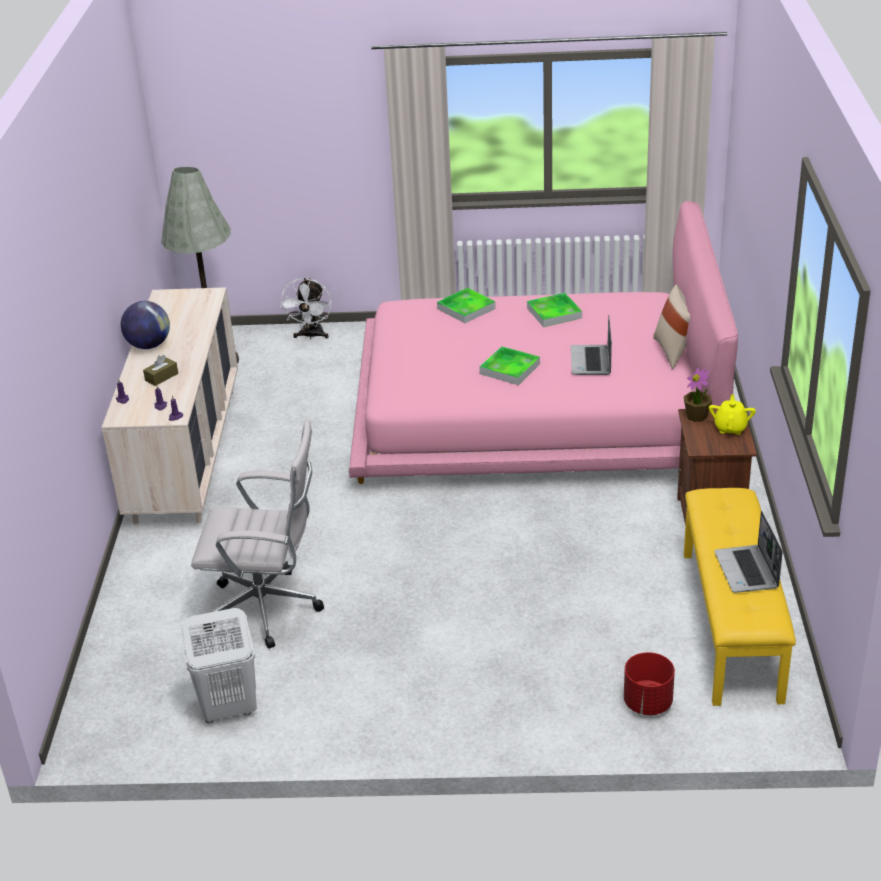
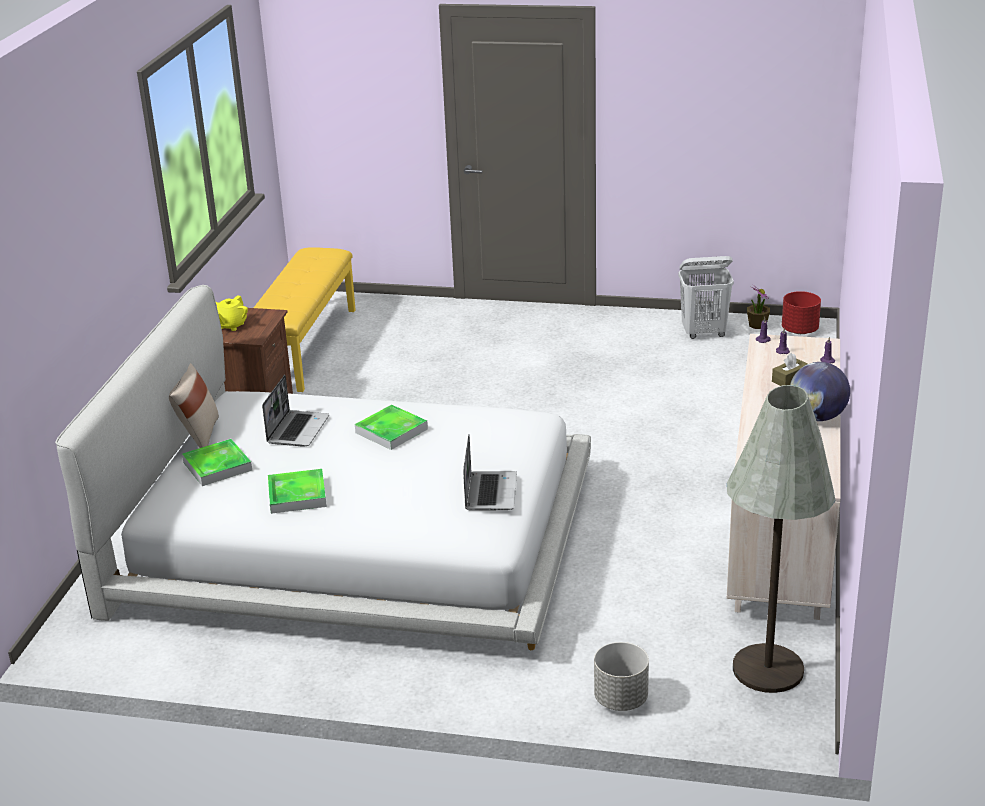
camera: 170 degrees left, 5 degrees down
(269, 609) = (675, 386): white office chair -> none
(311, 336) = (620, 699): white fan -> grey planter
(466, 308) = (404, 515): tray -> tray (217, 466)
(535, 409) = (353, 539): pink bed -> white bed
(648, 703) = (398, 314): red planter -> red planter (799, 330)
(696, 416) = (251, 337): potted plant -> potted plant (757, 325)
(747, 571) = (300, 273): laptop -> laptop (490, 492)

